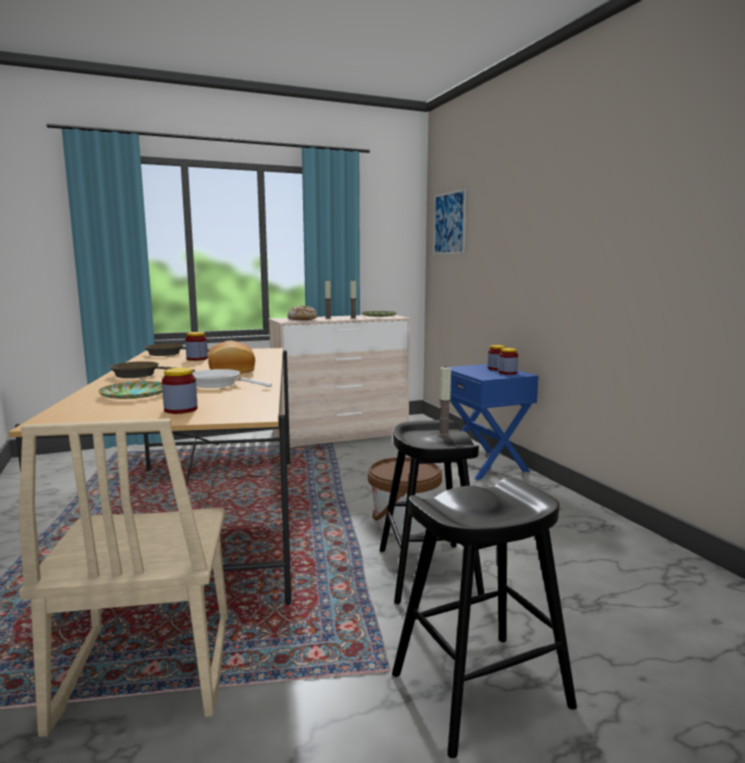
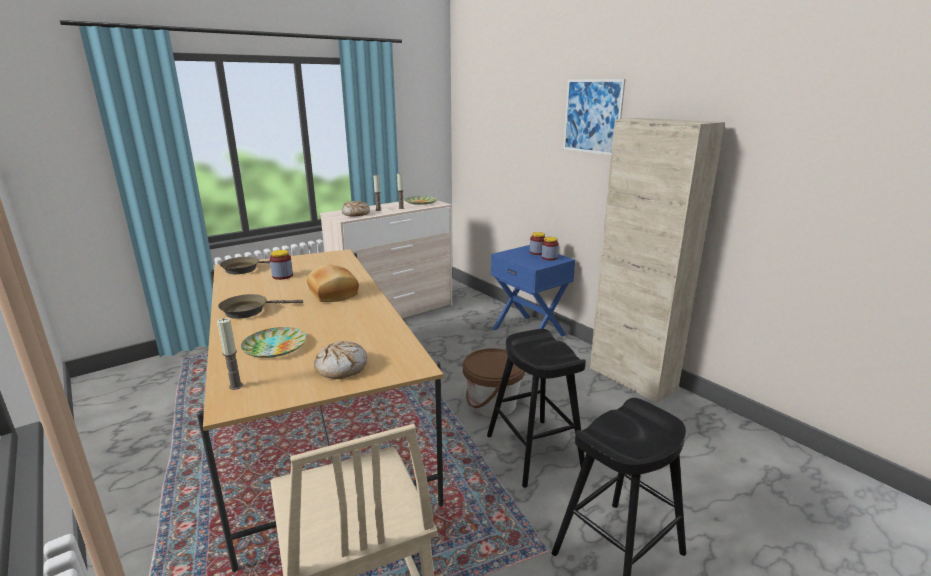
camera: 15 degrees left, 10 degrees up
(181, 410) = (342, 367): jar -> bread
(219, 384) = (342, 319): white frying pan -> none
(444, 433) = (549, 347): candle -> candle (236, 386)
(449, 223) = (478, 112): picture -> picture (592, 116)
(593, 520) = (632, 379): none -> beige cabinet

